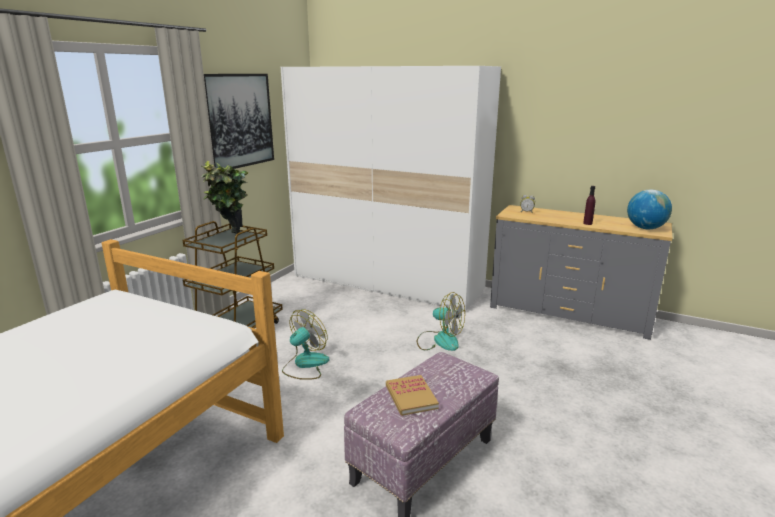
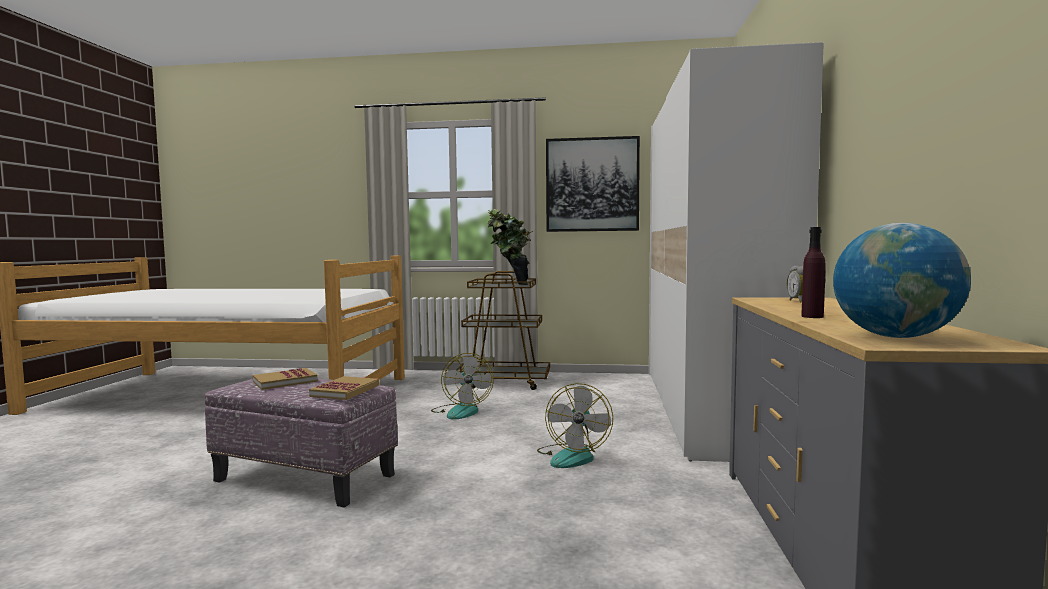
camera: 70 degrees right, 15 degrees down
(305, 364) = (461, 411): fan -> fan turned 60 degrees clockwise
(461, 368) = (345, 391): none -> book

